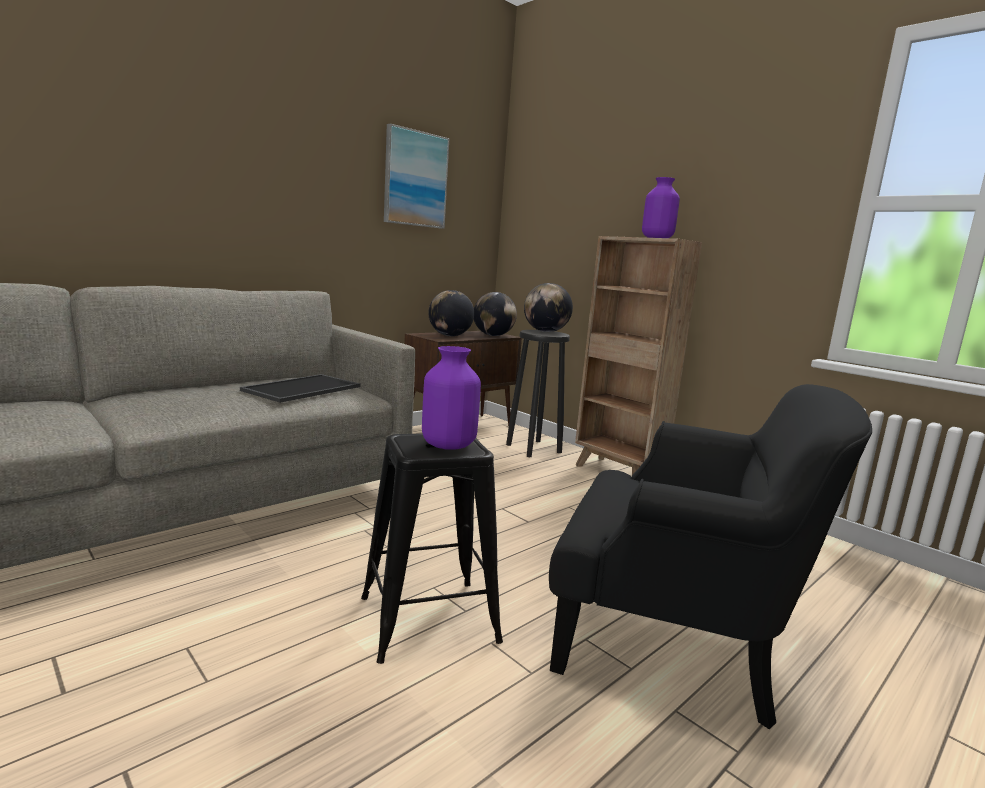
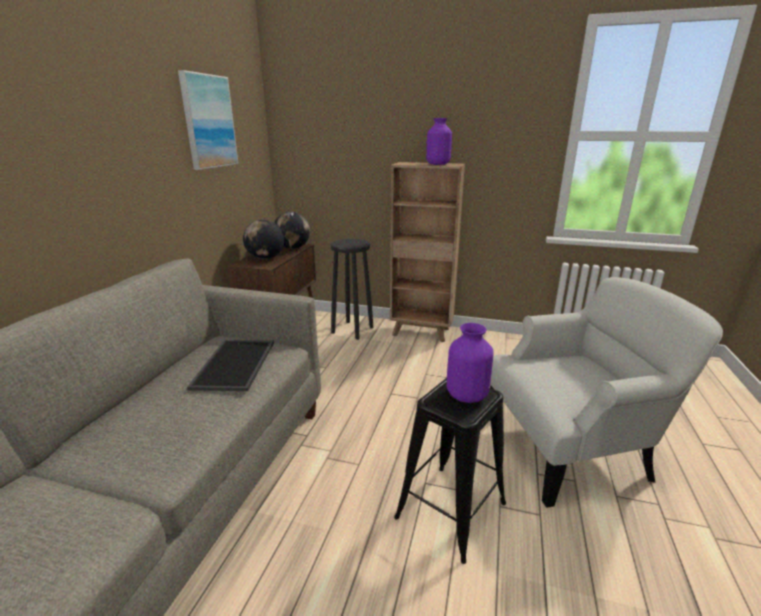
camera: 30 degrees left, 10 degrees up
(545, 331) = (348, 241): globe -> none
(674, 638) = (570, 448): black armchair -> white armchair

